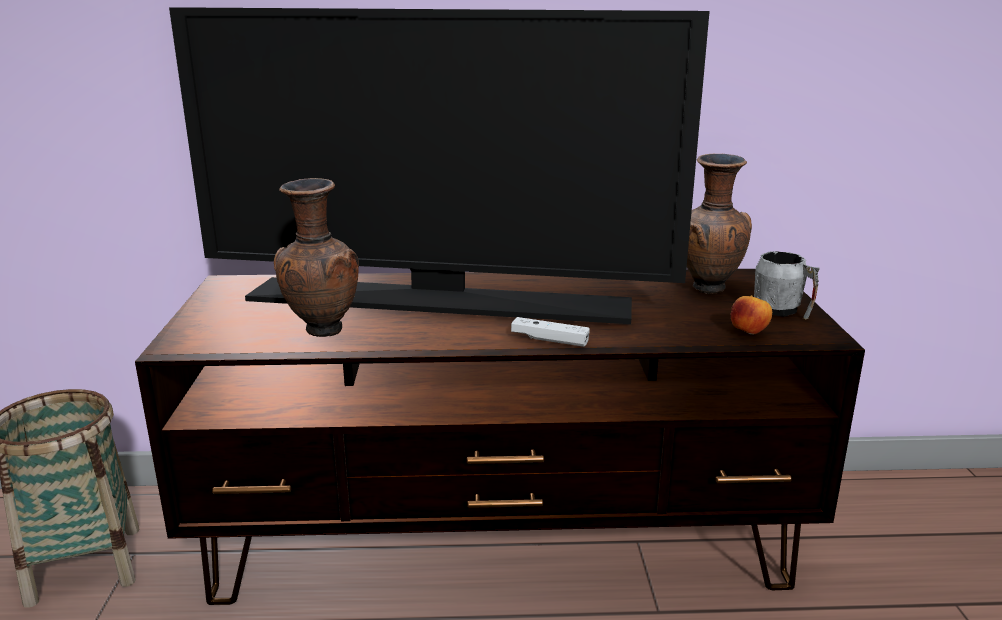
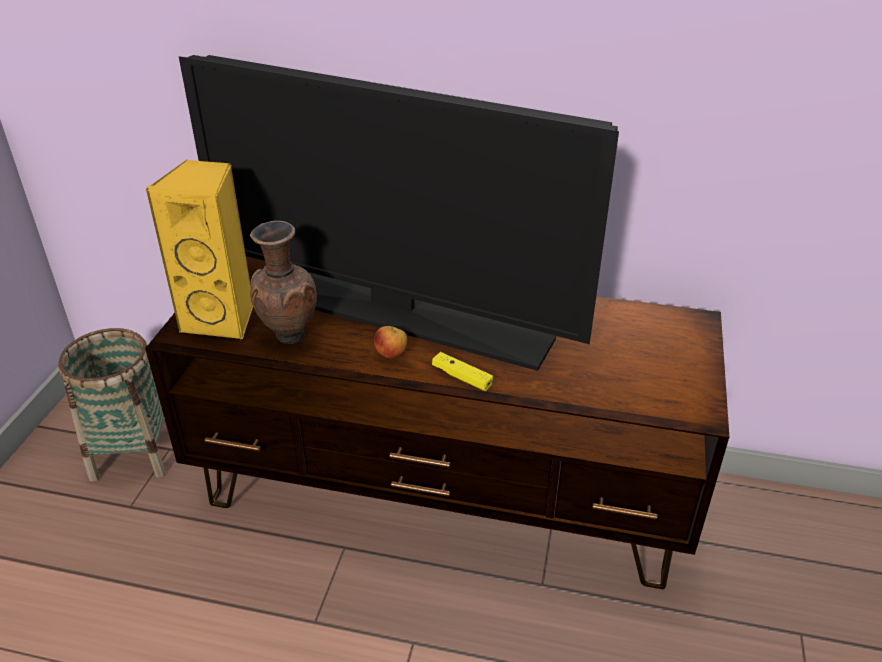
camera: 15 degrees right, 15 degrees up
(230, 327) = (223, 319): none -> yellow speaker
(549, 340) = (462, 377): white game controller -> yellow game controller
(708, 290) = (634, 333): brown vase -> none
(749, 332) = (637, 397): apple -> apple (392, 354)
(782, 311) = (685, 374): grey mug -> none

